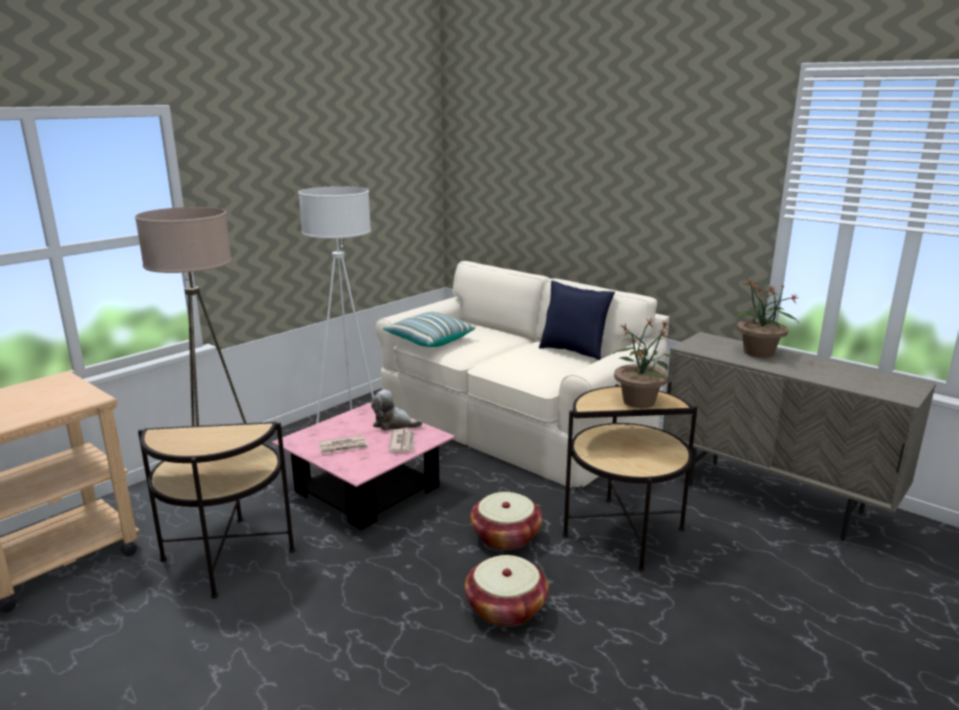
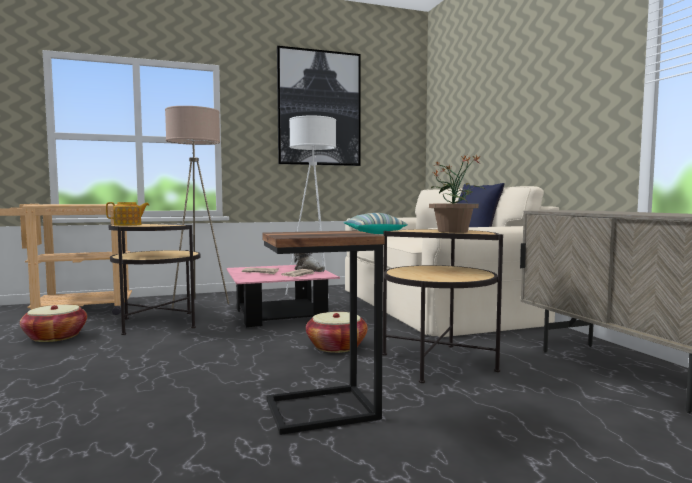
camera: 30 degrees right, 15 degrees down
(186, 444) = (128, 225): none -> teapot
(317, 157) = (319, 108): none -> picture
(505, 608) = (277, 375): basket -> basket (55, 337)
(607, 644) = (322, 410): none -> side table
(759, 353) = (611, 211): potted plant -> none

